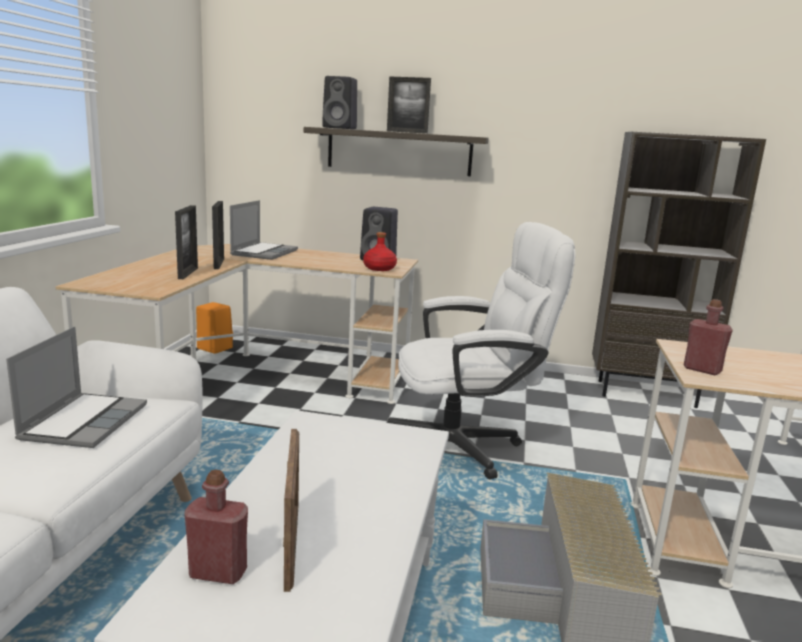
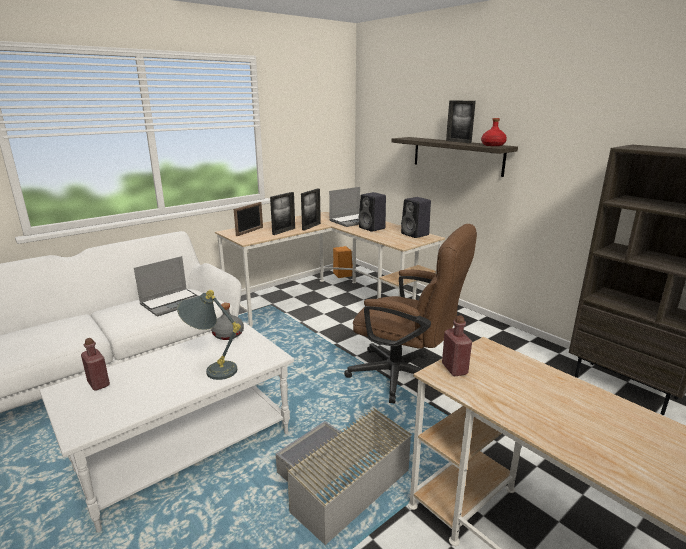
camera: 40 degrees right, 5 degrees up
(291, 545) = (135, 384): picture frame -> picture frame (250, 231)
(306, 431) = (228, 334): none -> grey bottle
(341, 128) = (417, 138): black speaker -> black speaker (373, 228)
(372, 480) = (211, 369): none -> grey table lamp
(379, 268) = (399, 242): red bottle -> red bottle (493, 145)
(465, 447) = (405, 377): white office chair -> brown office chair

